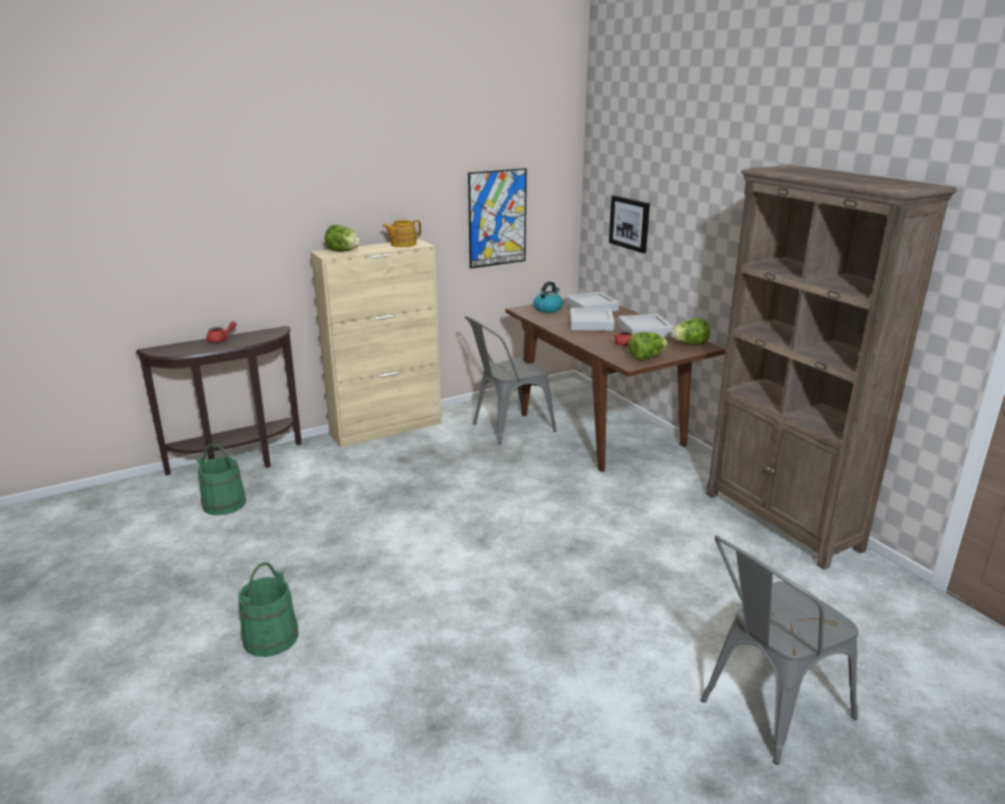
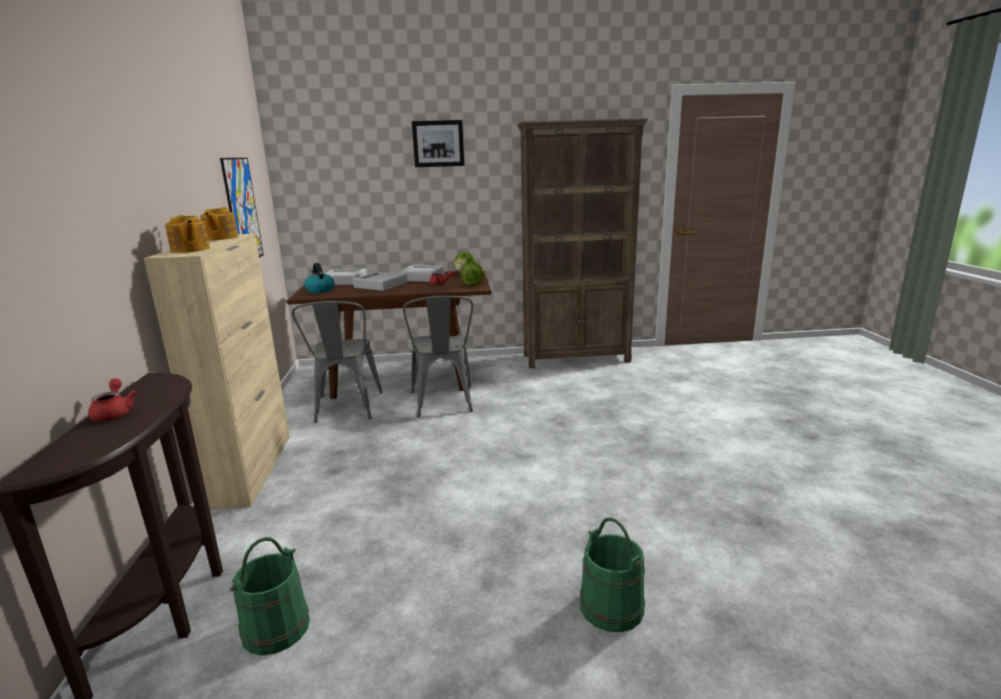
camera: 65 degrees left, 5 degrees down
(344, 251) = (190, 250): lettuce -> teapot
(630, 223) = (351, 200): picture -> picture (438, 143)
(766, 710) = (749, 407): grey chair -> grey chair (443, 403)

